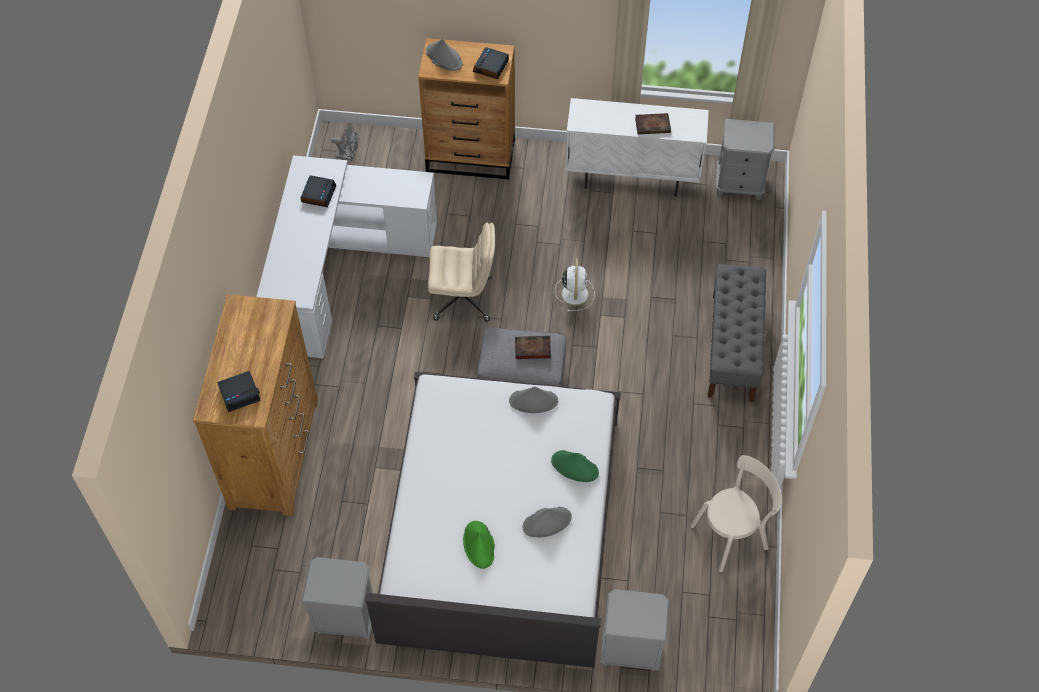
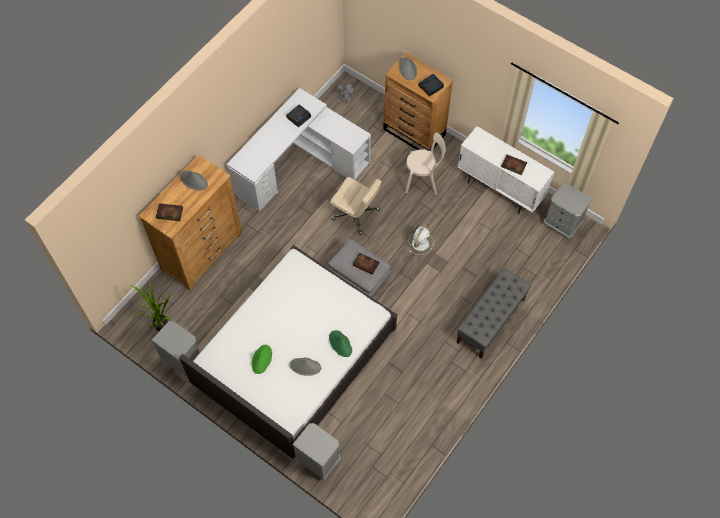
camera: 30 degrees right, 5 degrees up
(240, 393) = (170, 213): alarm clock -> book
(278, 584) = (160, 324): none -> potted plant
(533, 401) = (343, 295): grey hat -> grey hat (194, 180)
(732, 535) = (416, 429): beige chair -> beige chair (423, 180)

